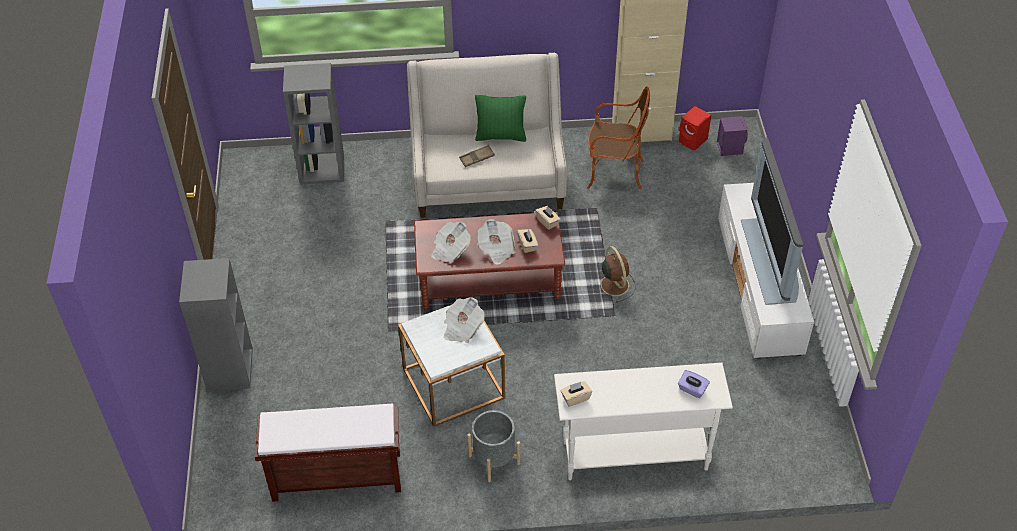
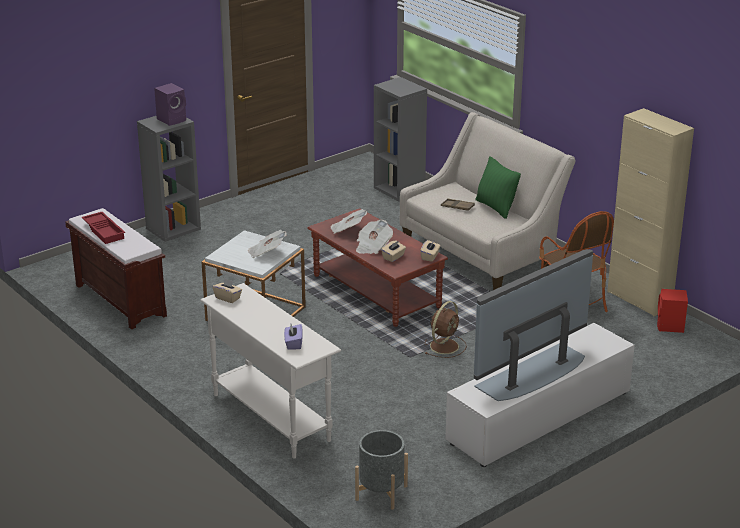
camera: 55 degrees right, 20 degrees down
(316, 432) = (104, 231): none -> red tray
(494, 459) = (200, 356): grey planter -> grey planter (381, 493)
(729, 147) = (691, 347): purple speaker -> purple speaker (172, 119)

